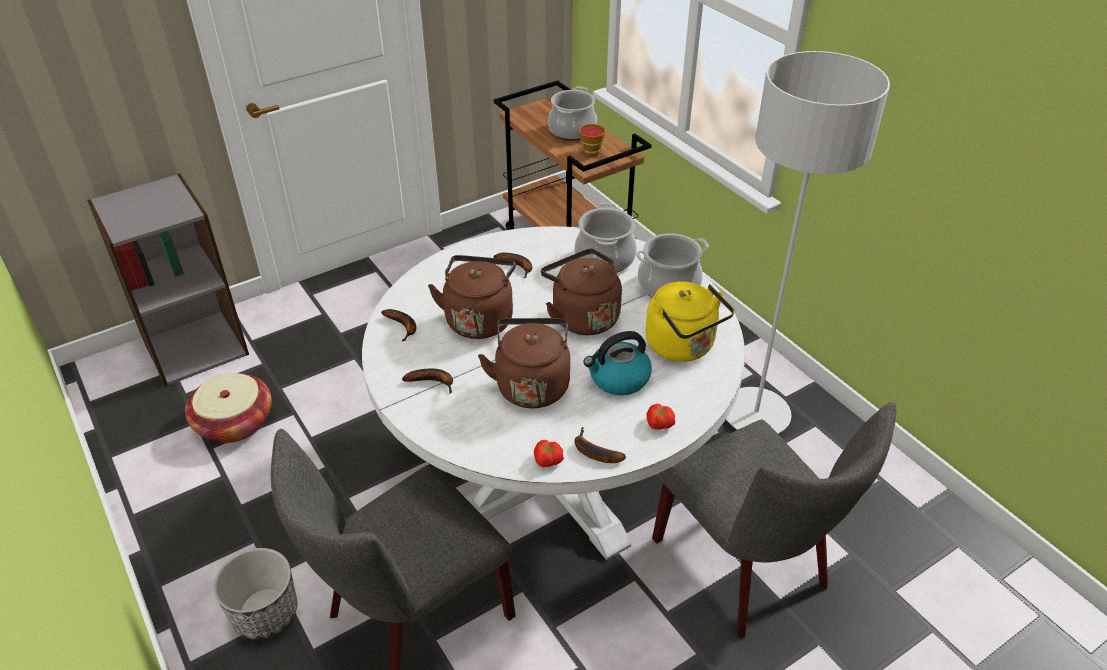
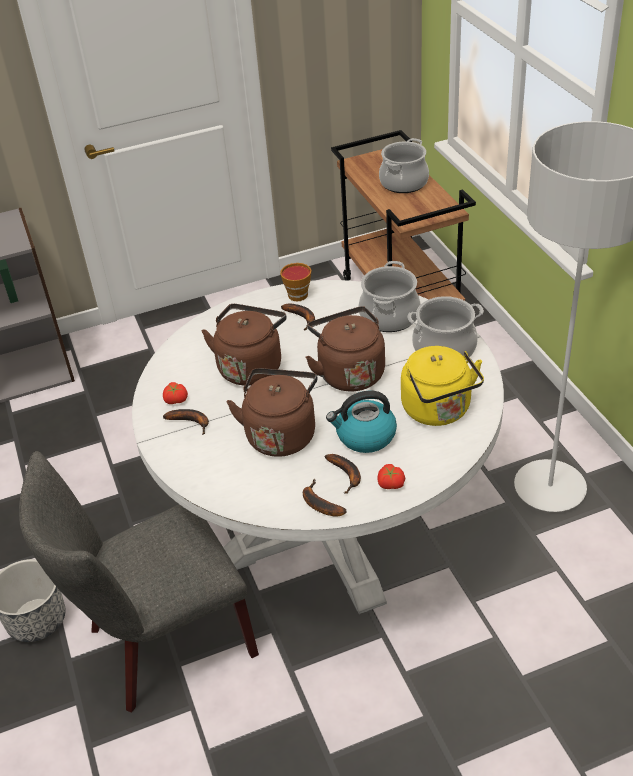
camera: 15 degrees right, 0 degrees up
(234, 423) = (48, 444): basket -> none
(403, 326) = (179, 367): banana -> banana (347, 475)
(547, 461) = (273, 507): tomato -> tomato (175, 400)
(591, 151) = (417, 205): cup -> cup (299, 293)
(748, 568) = (499, 641): grey chair -> none

